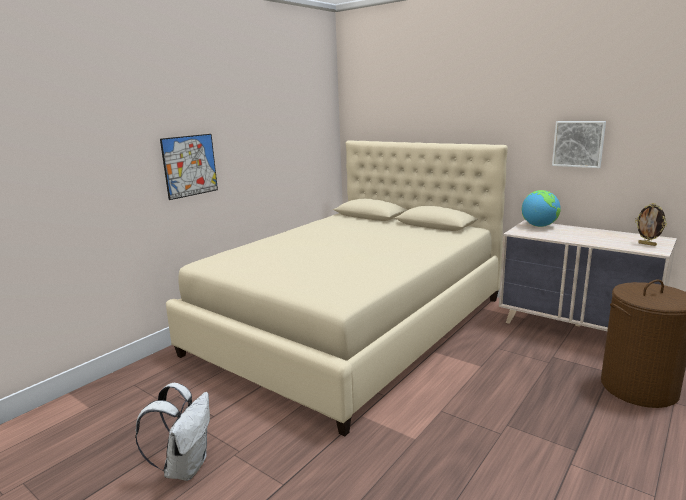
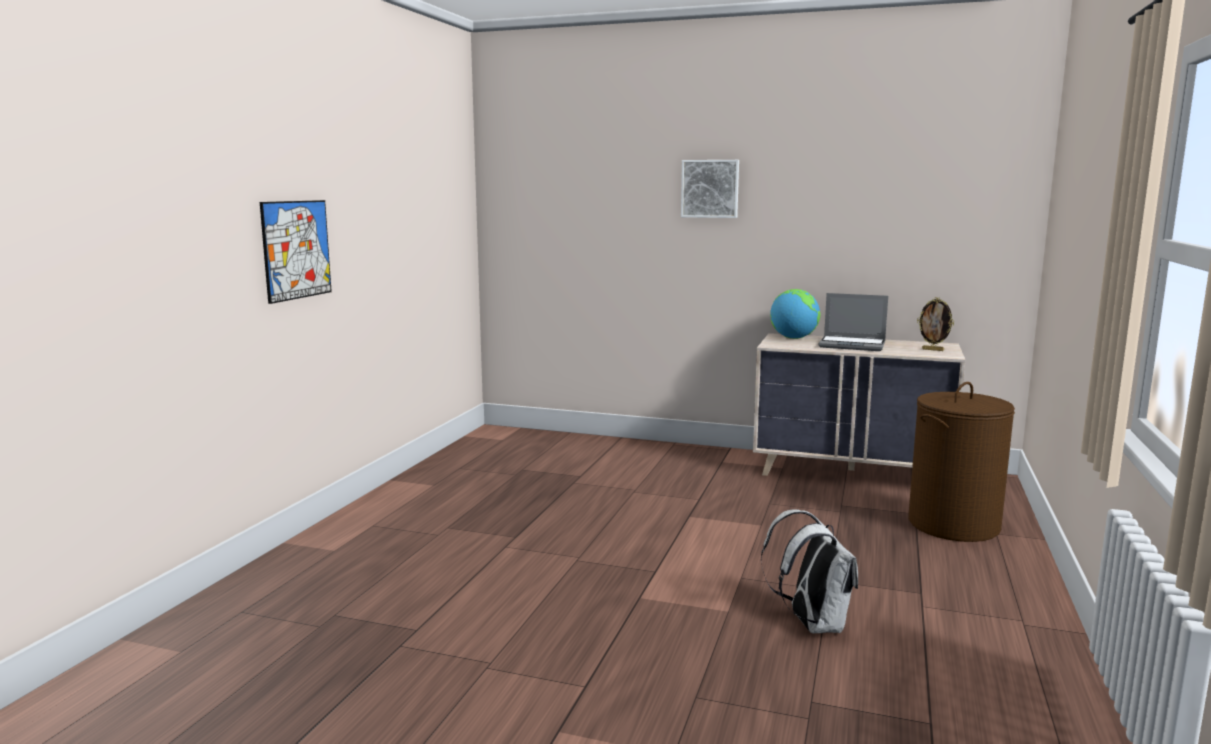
camera: 20 degrees left, 5 degrees down
(185, 466) = (420, 693): white backpack -> white backpack (811, 624)
(352, 325) = (552, 498): beige bed -> none
(578, 144) = (835, 228): picture -> picture (710, 188)
(581, 235) = (853, 345): none -> laptop

